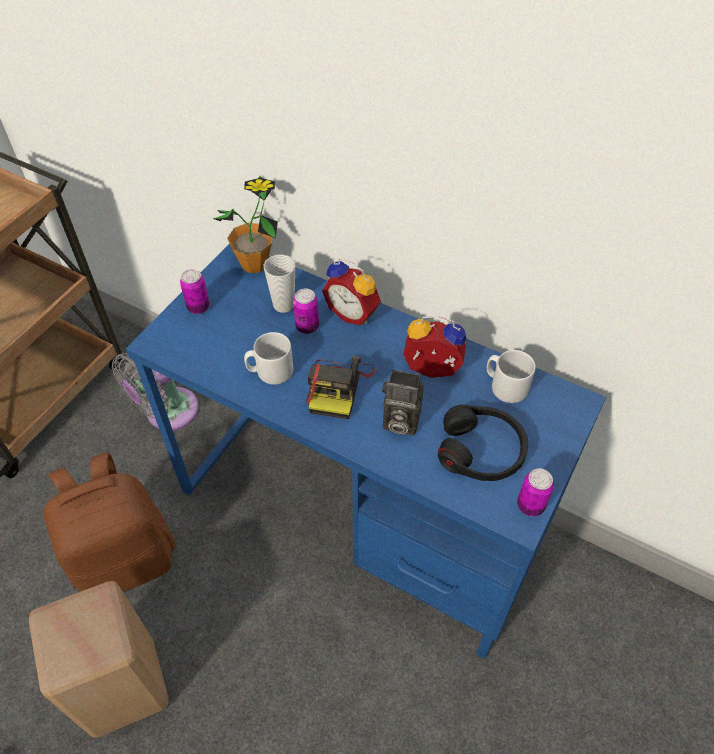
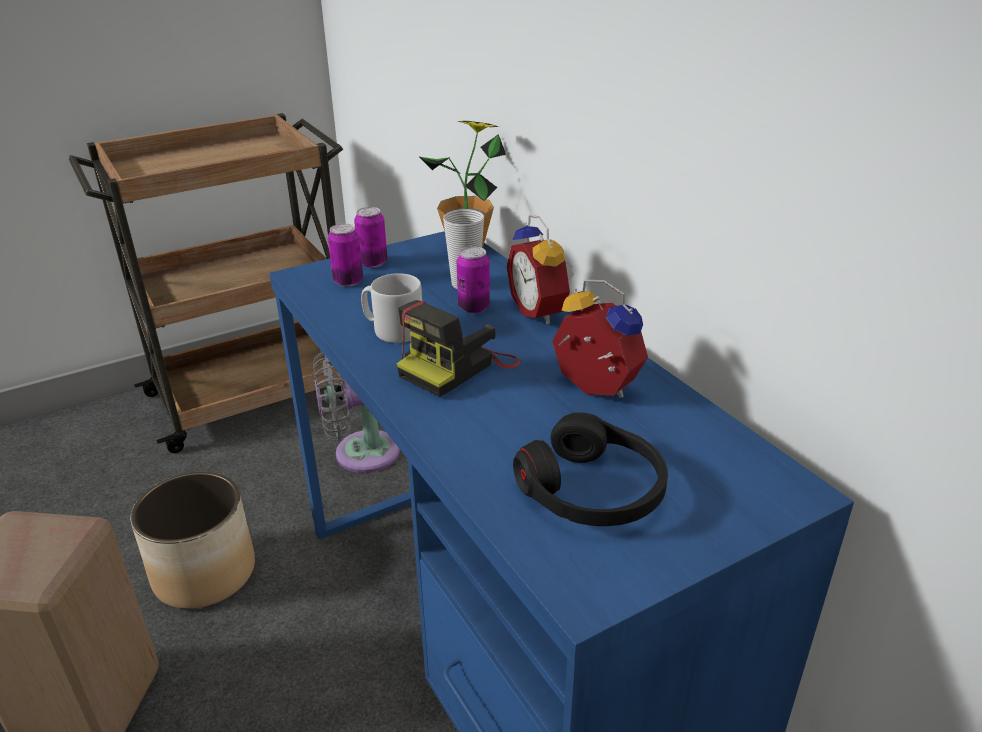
camera: 30 degrees right, 20 degrees down
(125, 559) = (205, 573): brown backpack -> planter
(399, 421) = (503, 421): camera -> none
(505, 386) = (689, 436): grey mug -> none
(530, 505) = (616, 583): can -> can (348, 281)

